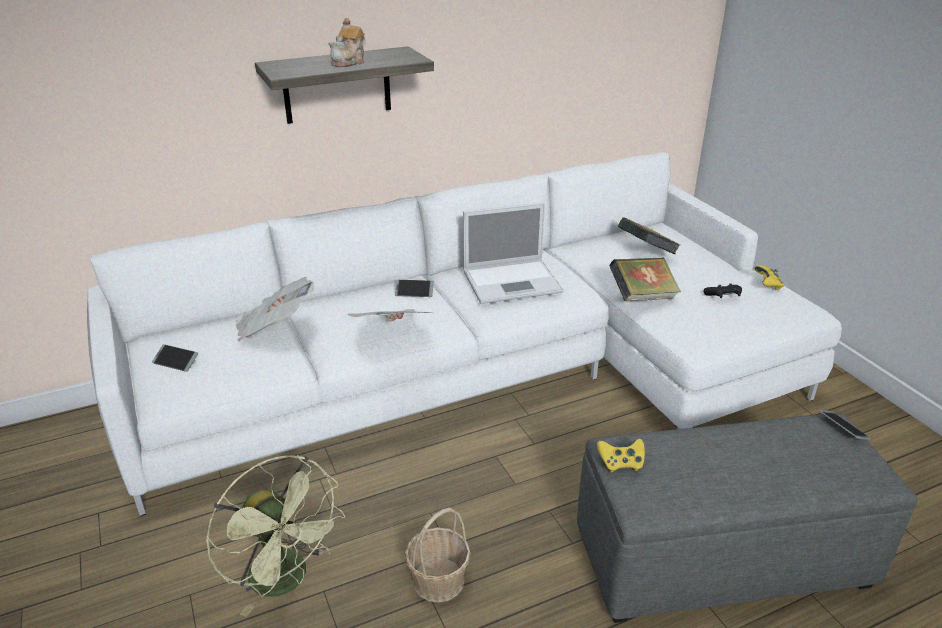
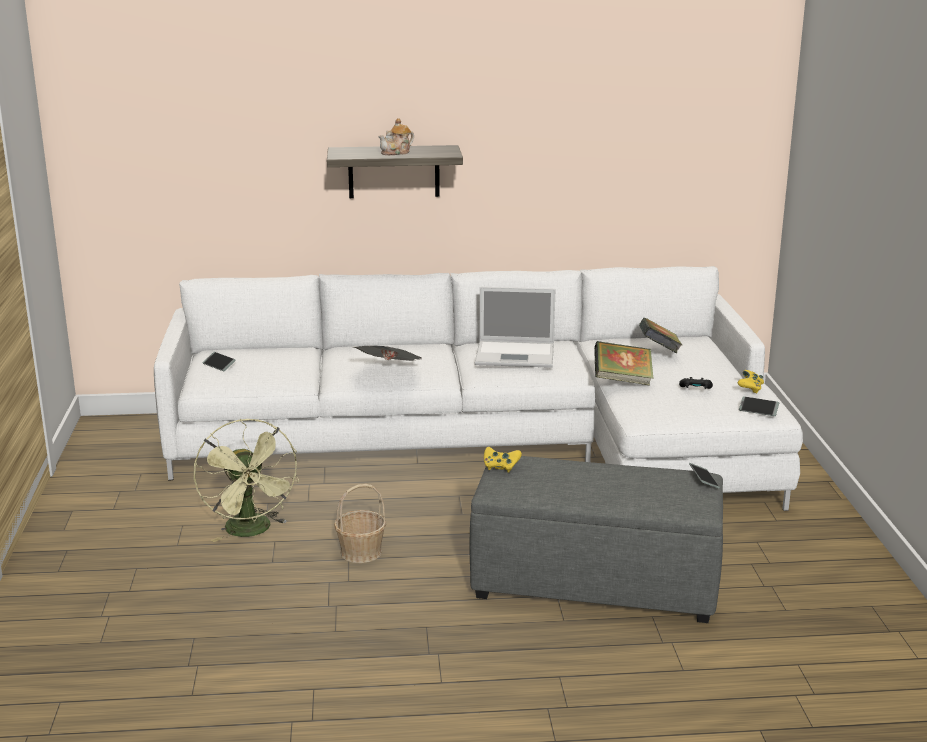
camera: 20 degrees right, 10 degrees down
(274, 327) = (302, 356): newspaper -> none
(414, 292) = (427, 350): phone -> phone (758, 410)

